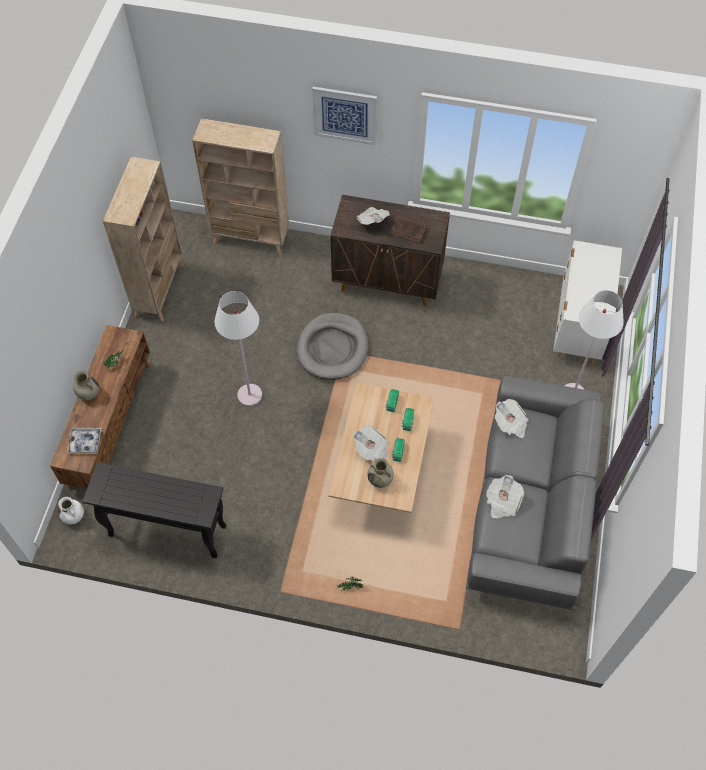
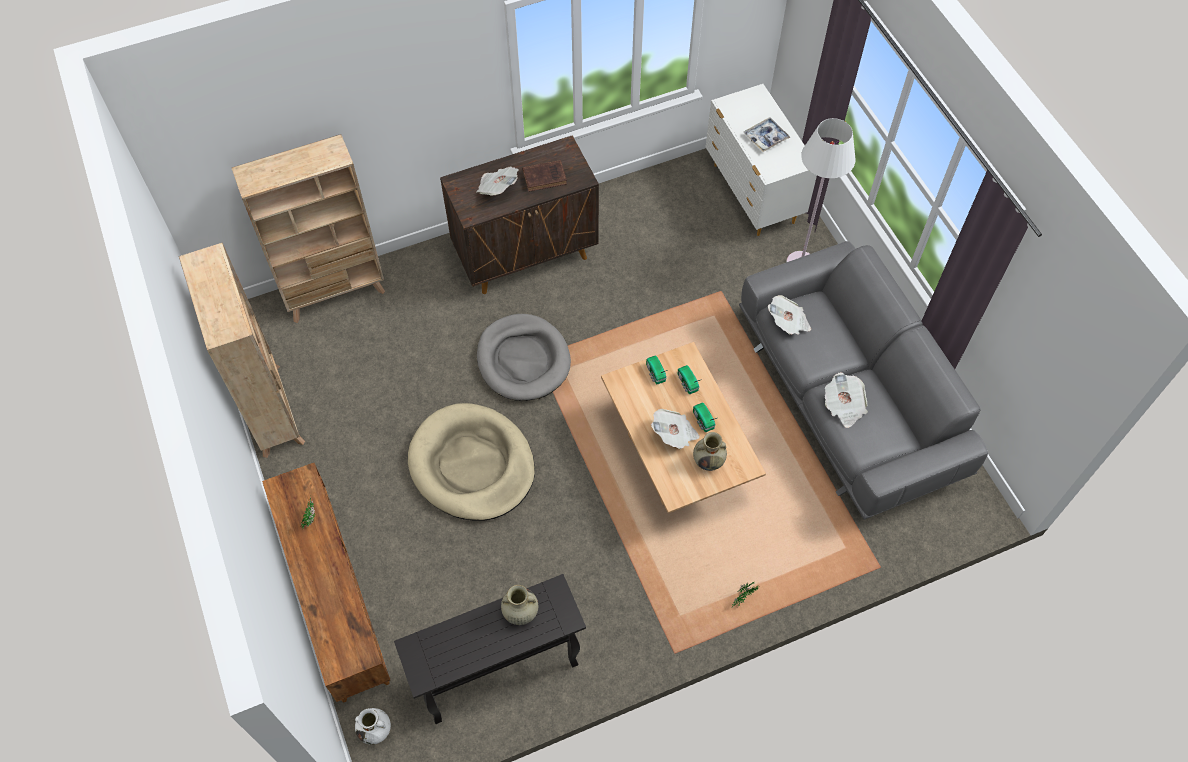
camera: 35 degrees left, 0 degrees up
(85, 442) = (347, 631): tray -> tray (766, 137)
(88, 394) = (305, 573): beige vase -> beige vase (520, 612)
(249, 395) = (472, 465): white floor lamp -> beige dog bed
(345, 115) = (415, 75): picture -> none

